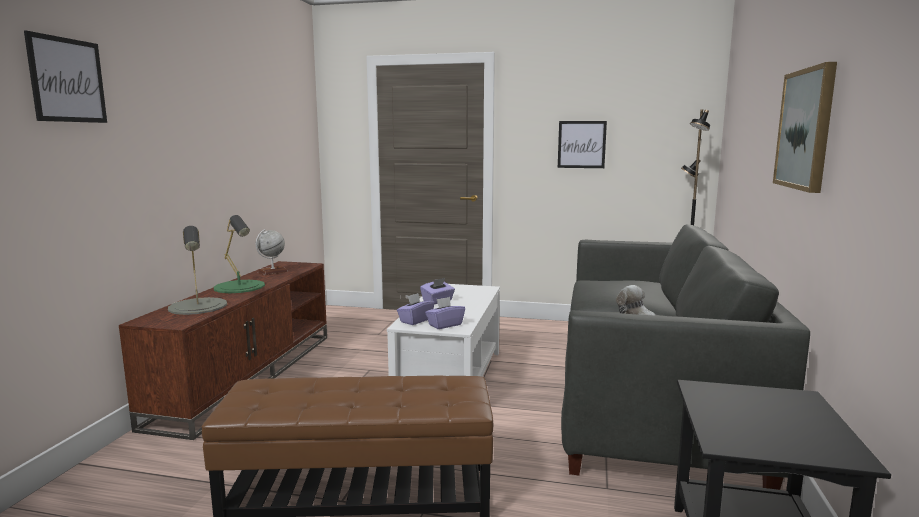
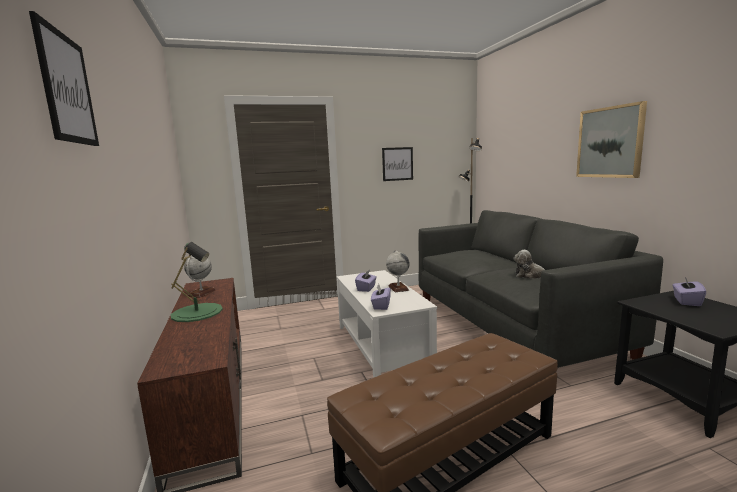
camera: 30 degrees left, 0 degrees up
(198, 306) = (193, 340): grey table lamp -> none
(445, 325) = (407, 303): purple tissue box -> purple tissue box (686, 301)
(470, 308) = (398, 288): none -> globe

